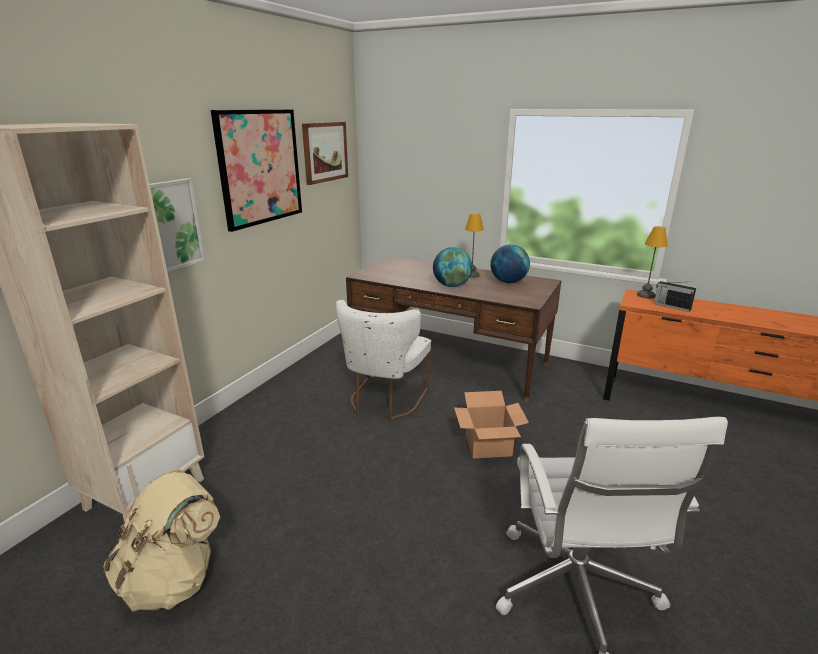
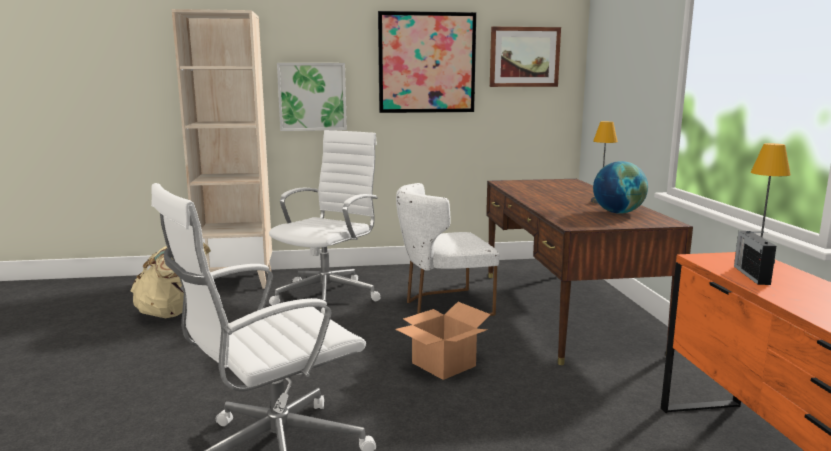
camera: 55 degrees right, 10 degrees down
(284, 447) = (329, 295): none -> white office chair
(451, 286) = (549, 201): globe -> none

